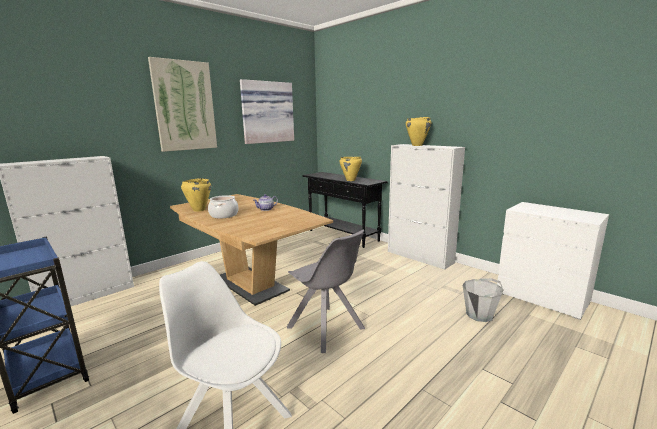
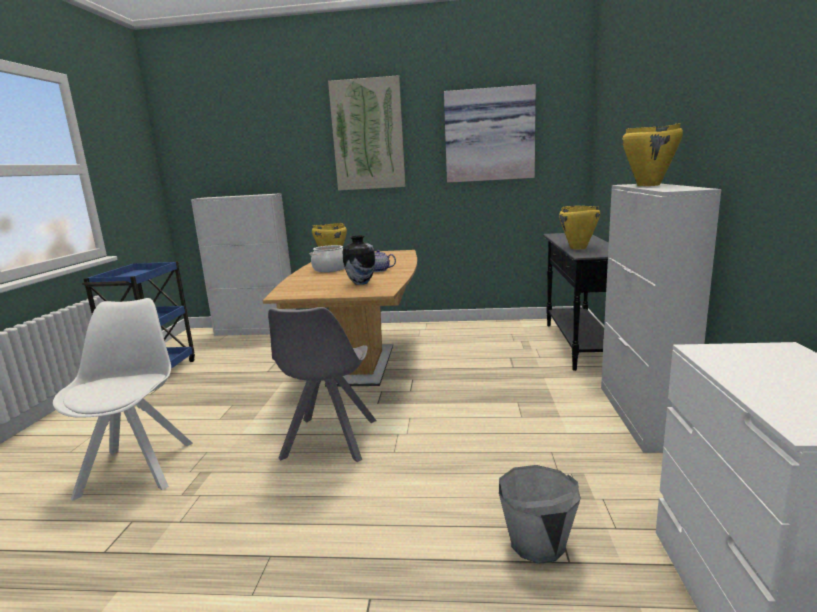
camera: 50 degrees right, 0 degrees up
(285, 218) = (361, 283): none -> vase

